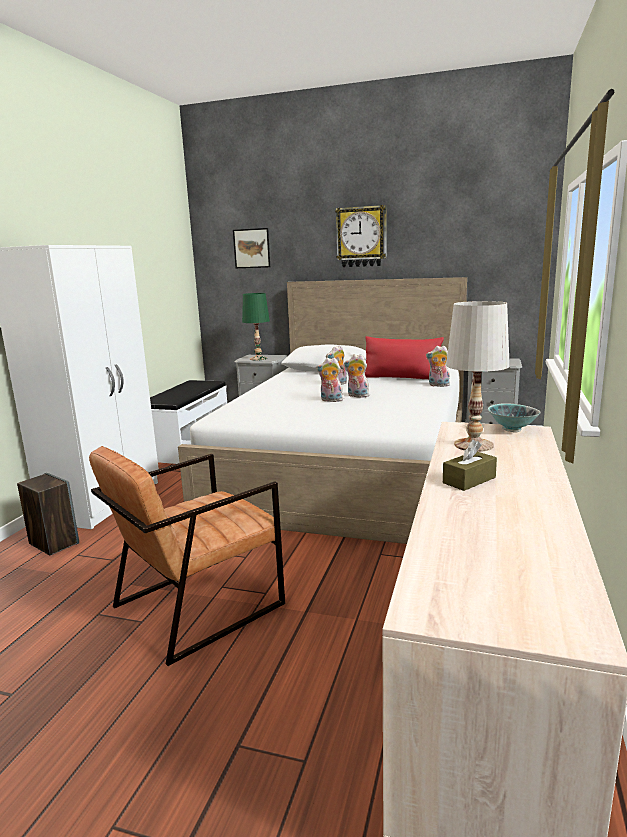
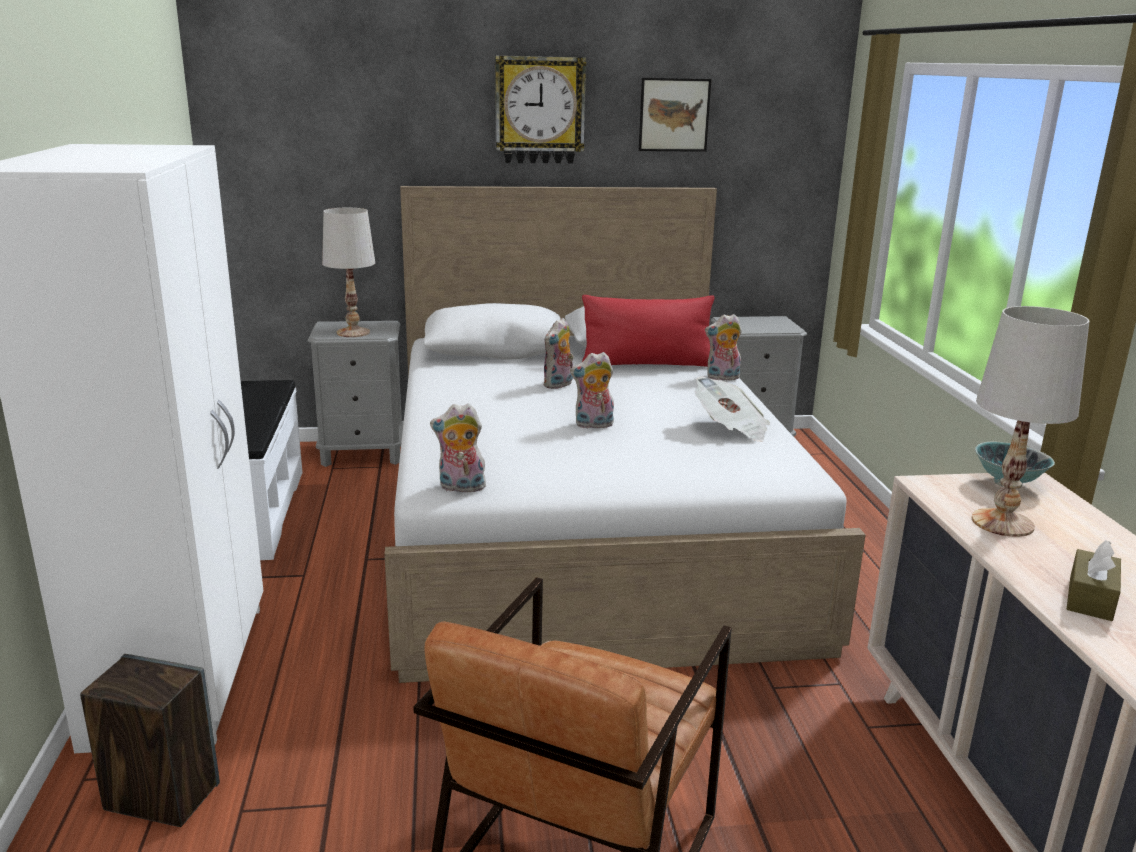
camera: 25 degrees left, 5 degrees up
(251, 248) = (323, 119): picture -> picture (674, 115)
(258, 359) = (353, 333): green table lamp -> white table lamp
(357, 396) = (624, 411): plush toy -> plush toy (460, 488)
(407, 406) = (731, 429): none -> newspaper

